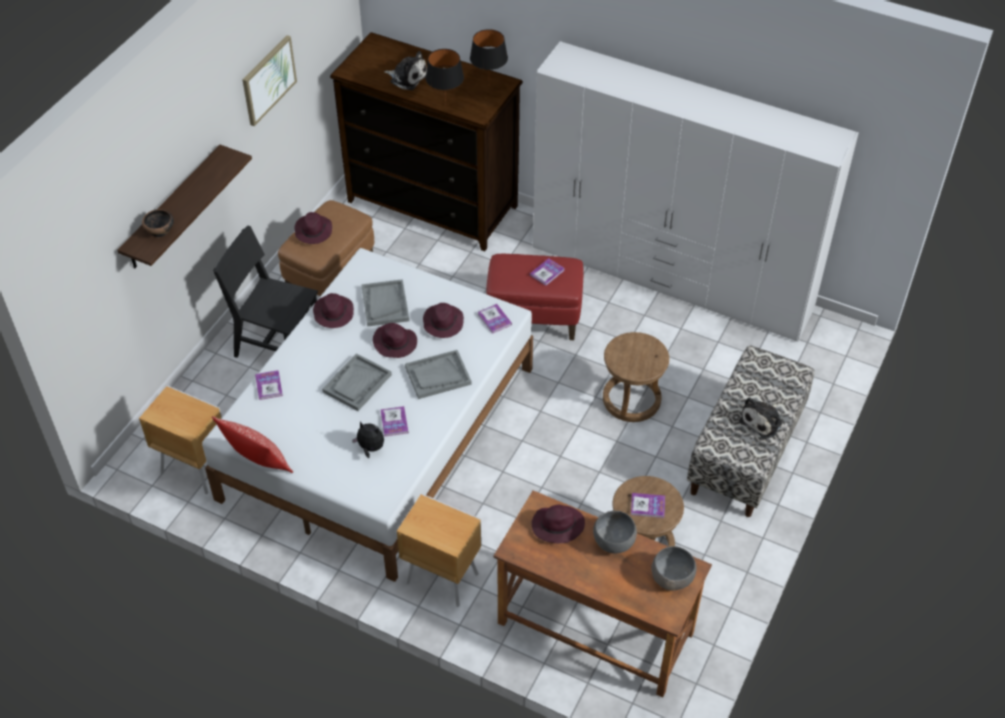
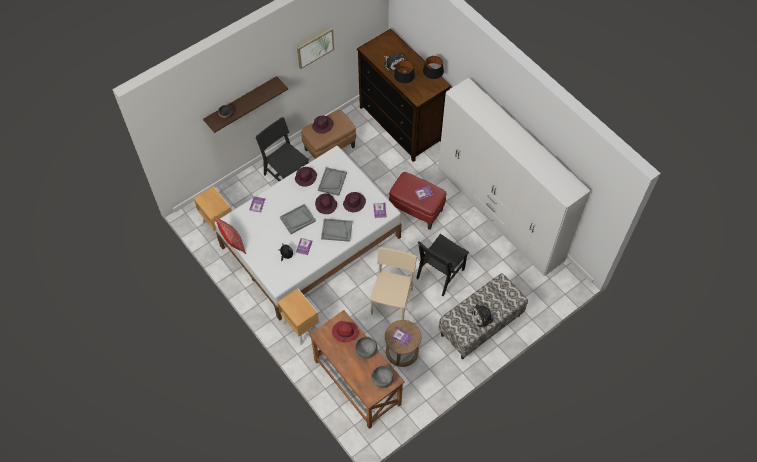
camera: 25 degrees right, 10 degrees up
(557, 526) = (344, 332): purple hat -> red hat
(577, 473) = (392, 301): none -> beige chair
(631, 400) = (440, 273): brown stool -> black chair

